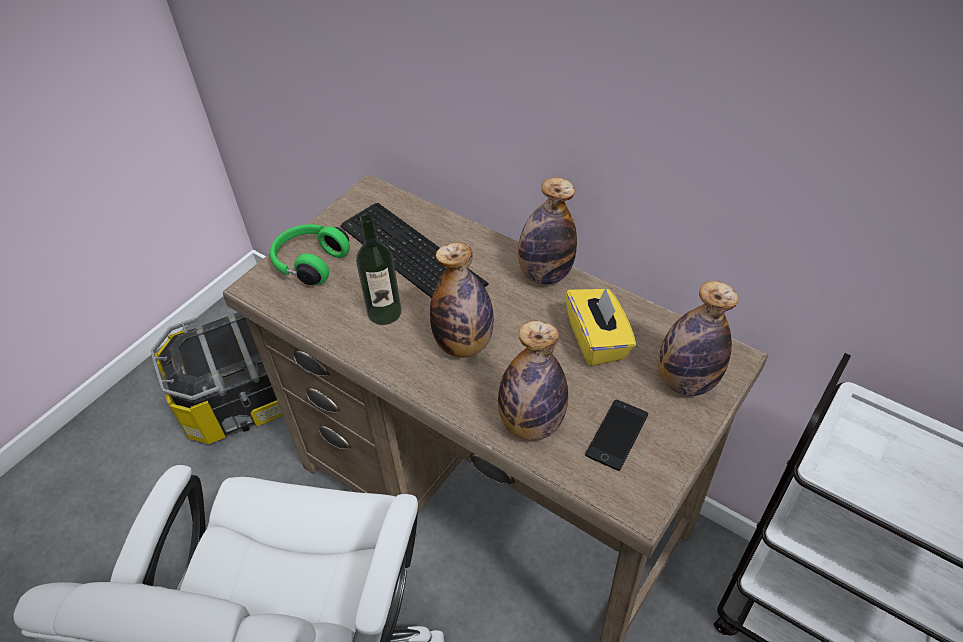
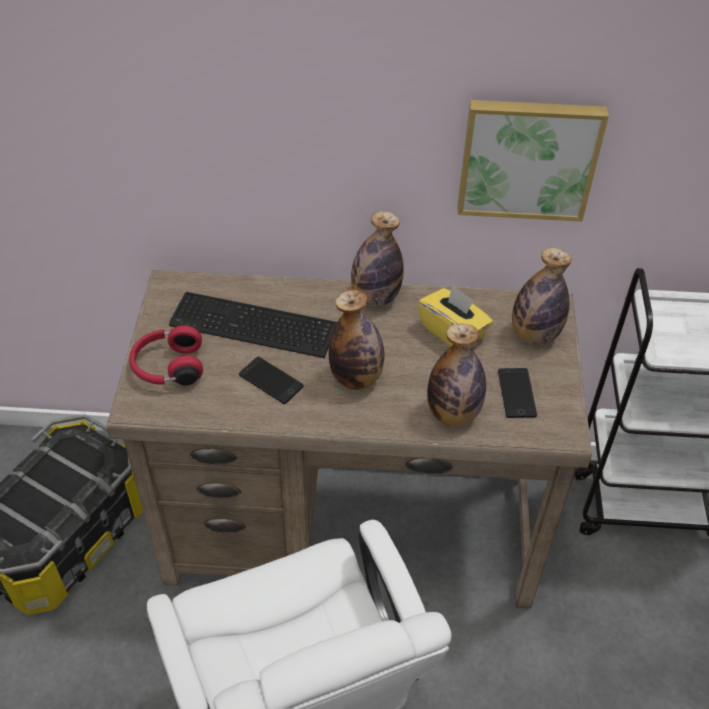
camera: 35 degrees left, 0 degrees up
(310, 262) = (168, 367): green headphones -> red headphones
(384, 312) = (271, 380): bottle -> phone
(735, 165) = (528, 158): none -> picture

